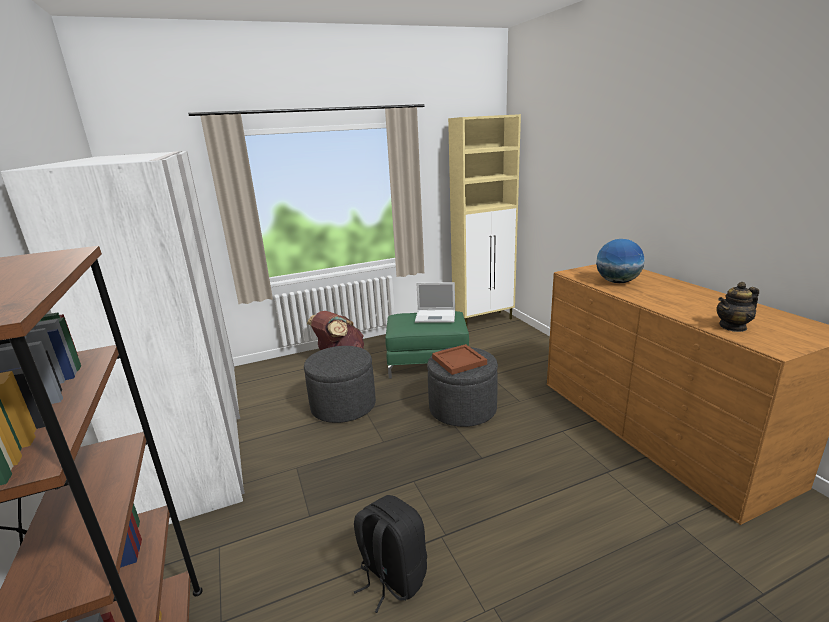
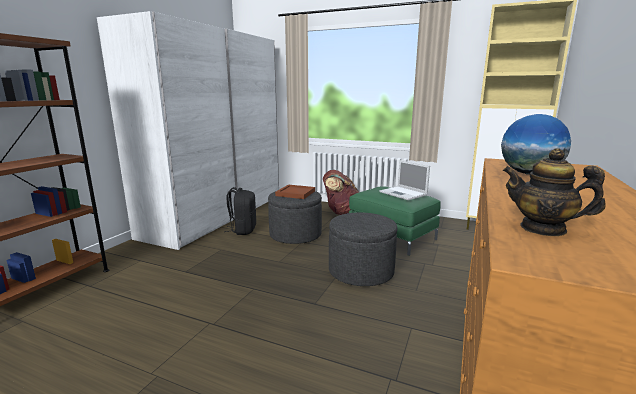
camera: 45 degrees right, 5 degrees down
(392, 577) = (156, 320): black backpack -> black backpack (243, 230)
(458, 361) = (357, 221): brown tray -> brown tray (295, 193)

